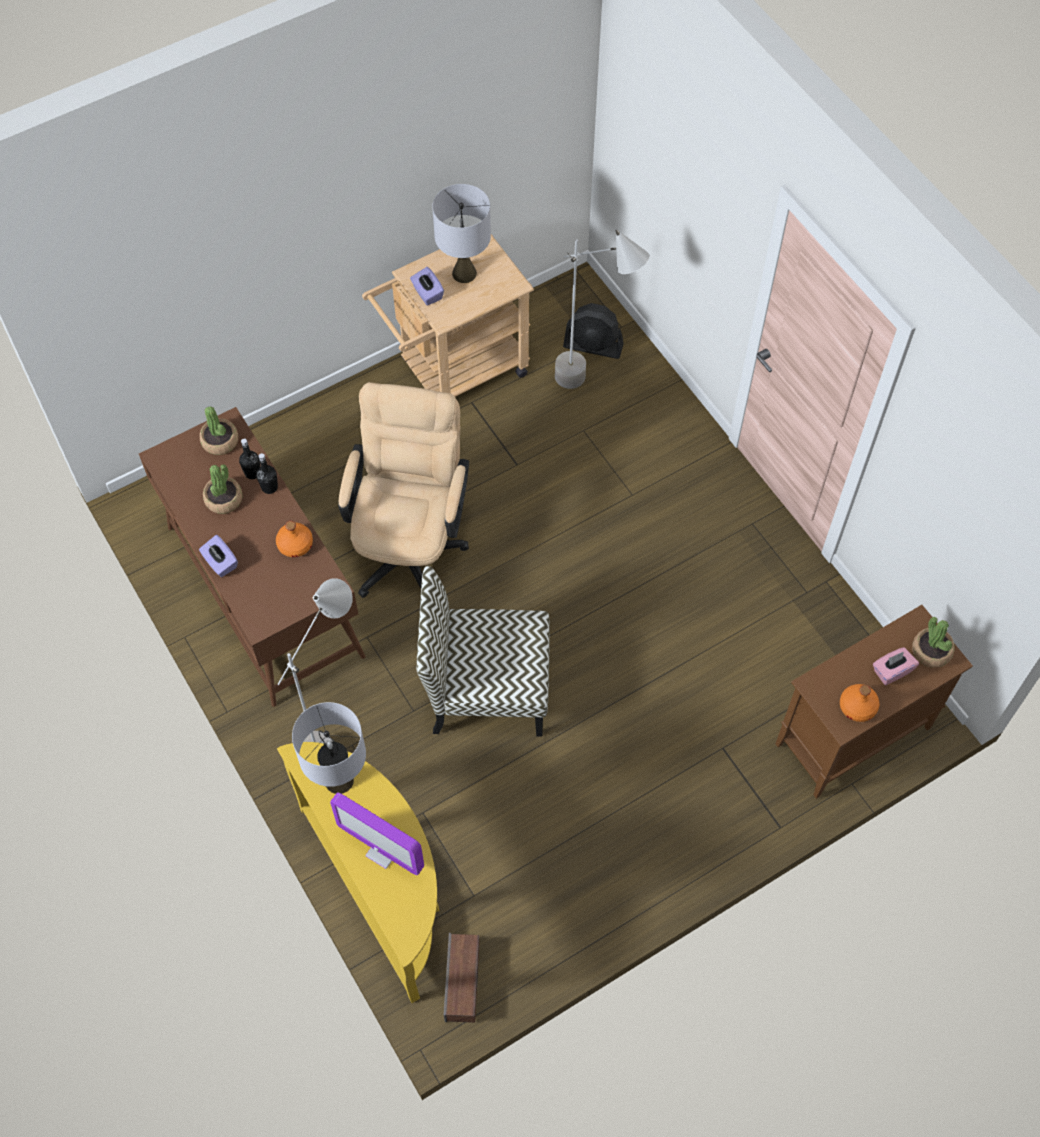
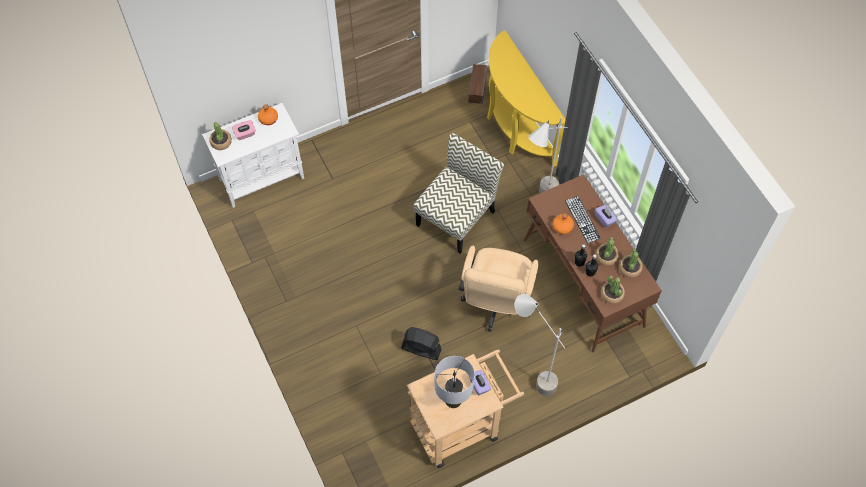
camera: 175 degrees left, 0 degrees up
(186, 483) = (629, 268): none -> potted plant
(259, 560) = (582, 219): none -> keyboard
(339, 780) = (535, 105): grey table lamp -> none
(383, 851) = (513, 74): monitor -> none
(486, 690) = (456, 217): chair -> chair turned 60 degrees counterclockwise
(593, 346) = (364, 438): black fan -> black fan (421, 349)
(593, 386) = (369, 405): grey floor lamp -> grey floor lamp (531, 376)
(852, 737) = (262, 178): brown cabinet -> white cabinet

